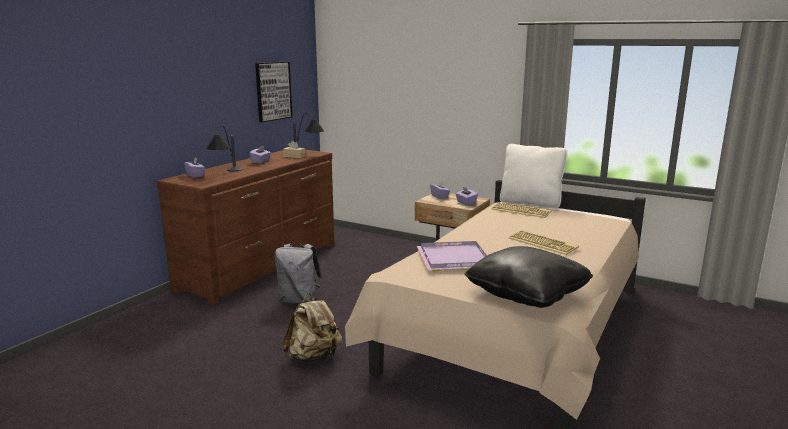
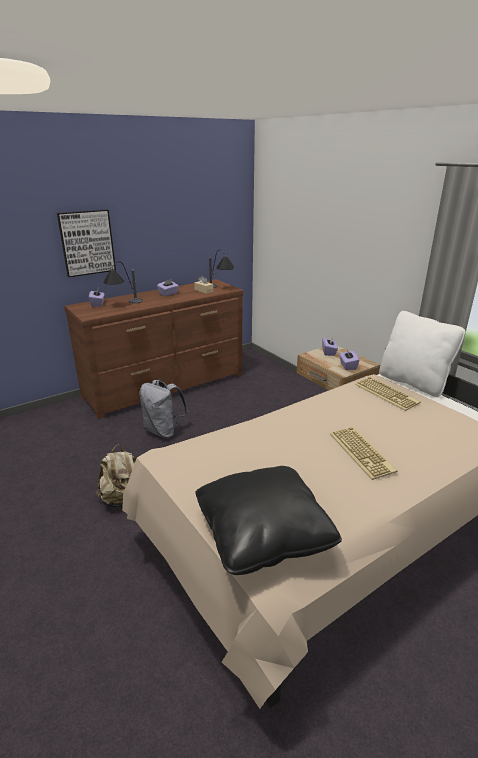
camera: 25 degrees right, 10 degrees up
(273, 91) = (197, 224): picture -> picture (87, 243)
(455, 258) = (242, 451): purple tray -> none

